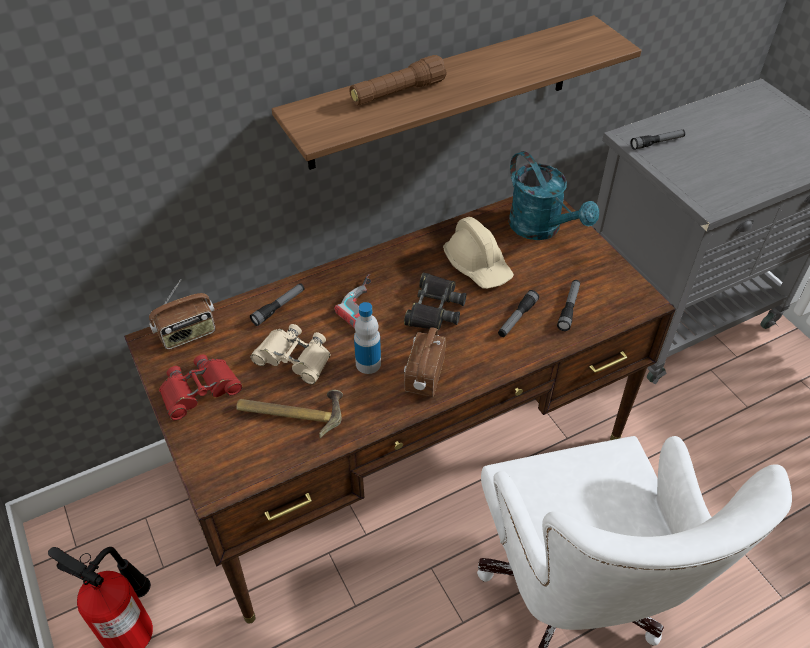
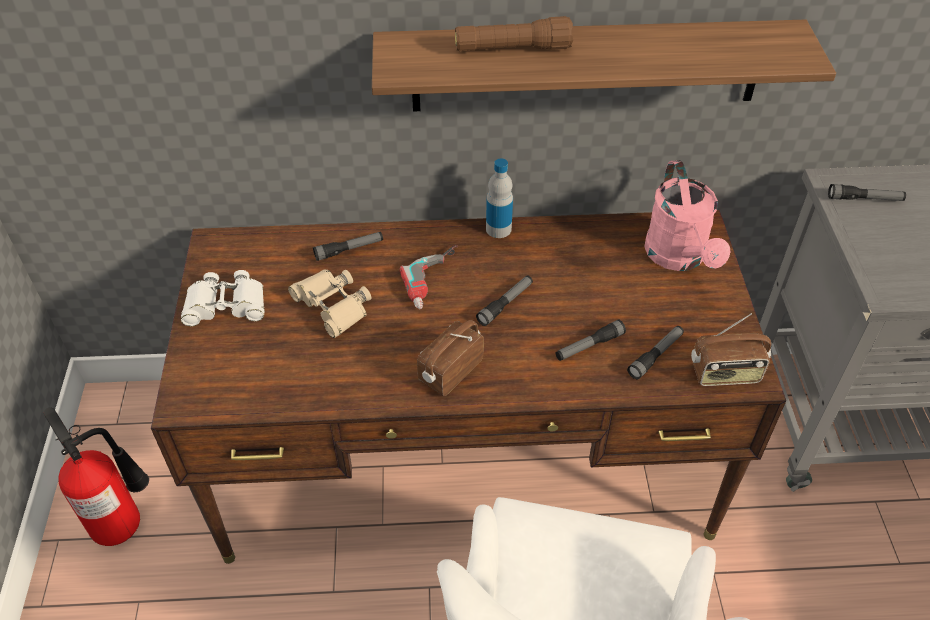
camera: 25 degrees right, 0 degrees up
(187, 334) = (248, 247): radio -> radio (725, 374)
(199, 390) = (226, 305): red binoculars -> white binoculars
(291, 412) = (296, 357): hammer -> none
(368, 364) = (401, 337): bottle -> bottle (498, 229)
(434, 308) = (505, 304): black binoculars -> flashlight
(478, 266) = (581, 275): beige hard hat -> none
(541, 229) = (679, 258): turquoise watering can -> pink watering can

